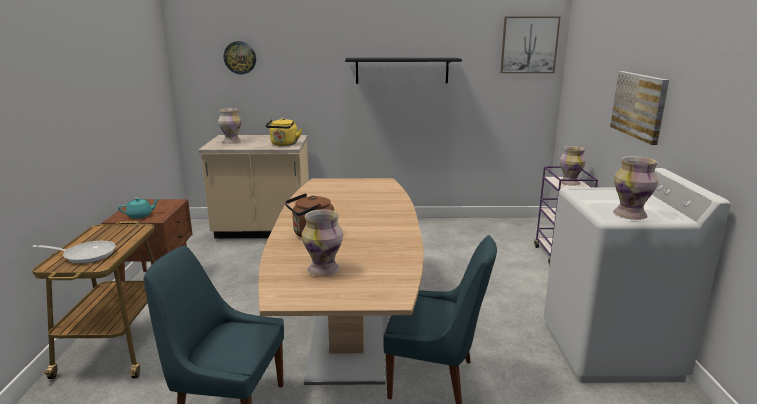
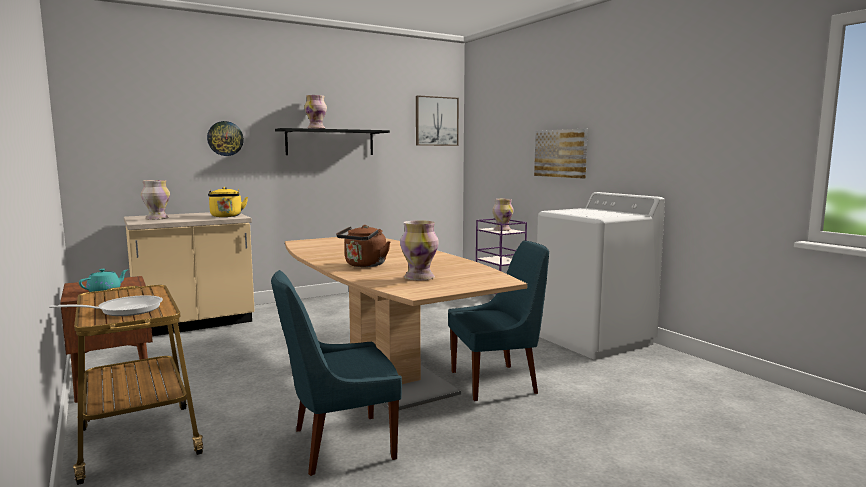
camera: 30 degrees left, 10 degrees down
(240, 57) = (153, 126): wall clock -> wall clock (225, 138)
(630, 215) = (608, 215): vase -> vase (316, 128)

